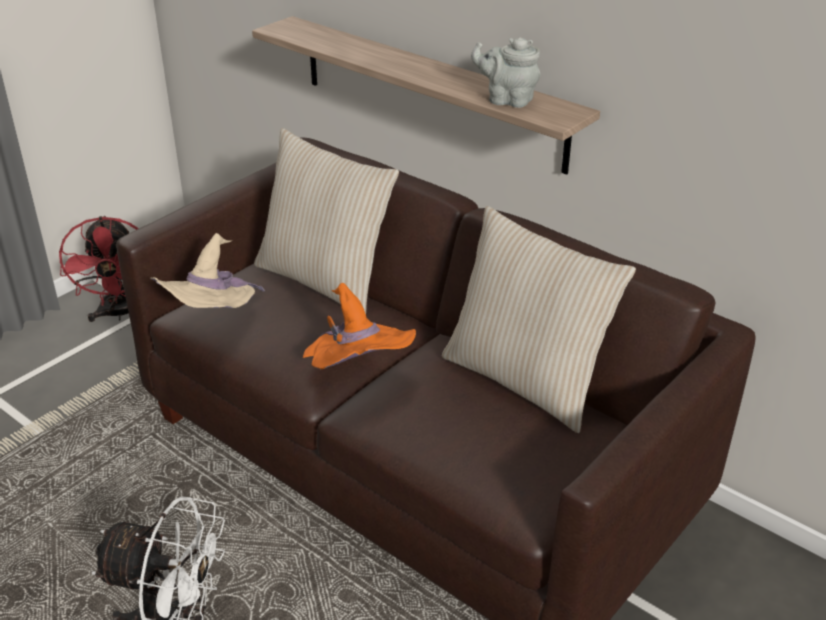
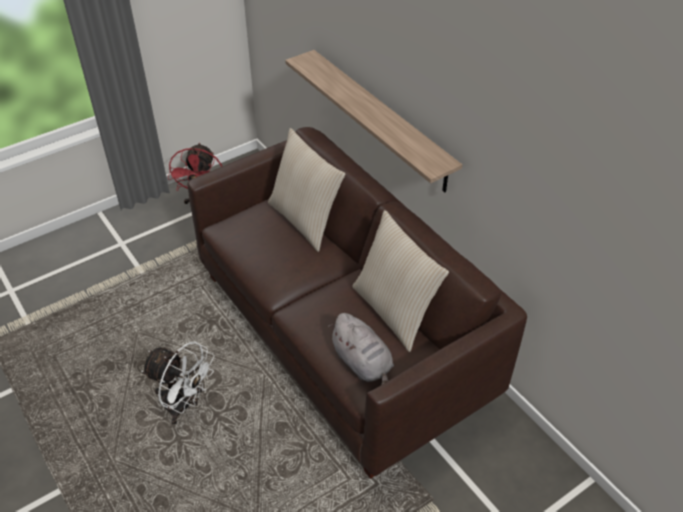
camera: 15 degrees right, 10 degrees up
(213, 318) = (234, 236): beige hat -> none
(357, 373) = (300, 289): orange hat -> none
(507, 100) = (410, 146): grey teapot -> none
(511, 465) = (363, 364): none -> grey plush toy

